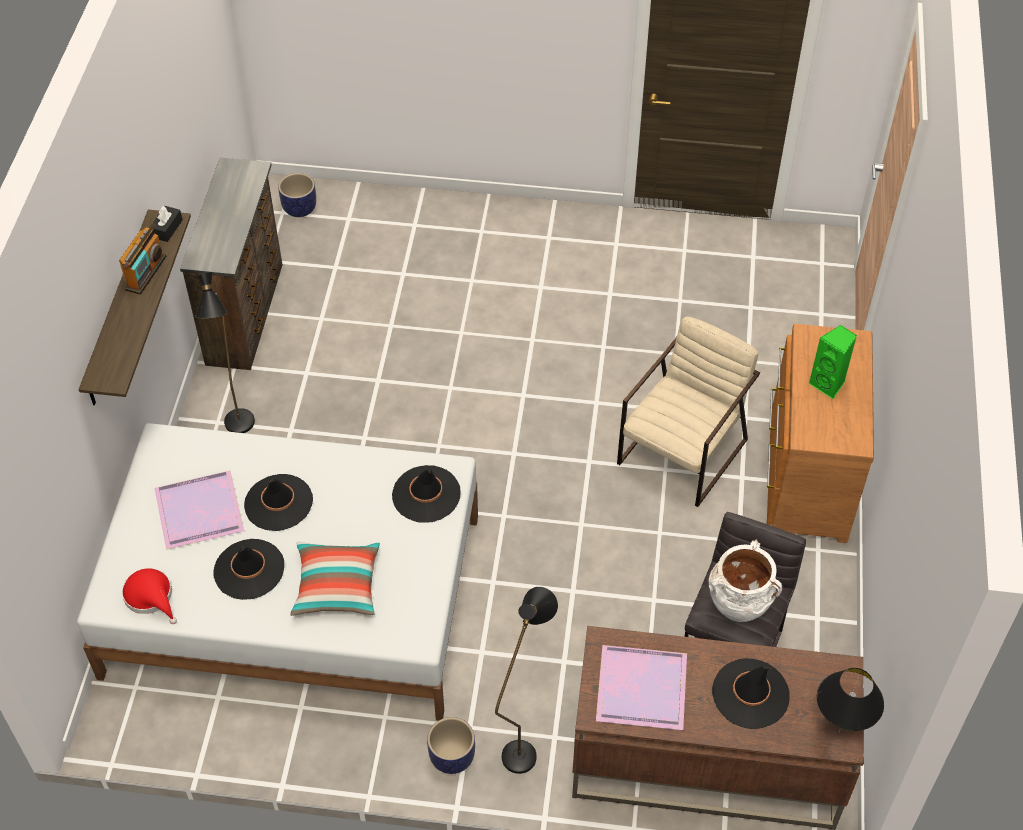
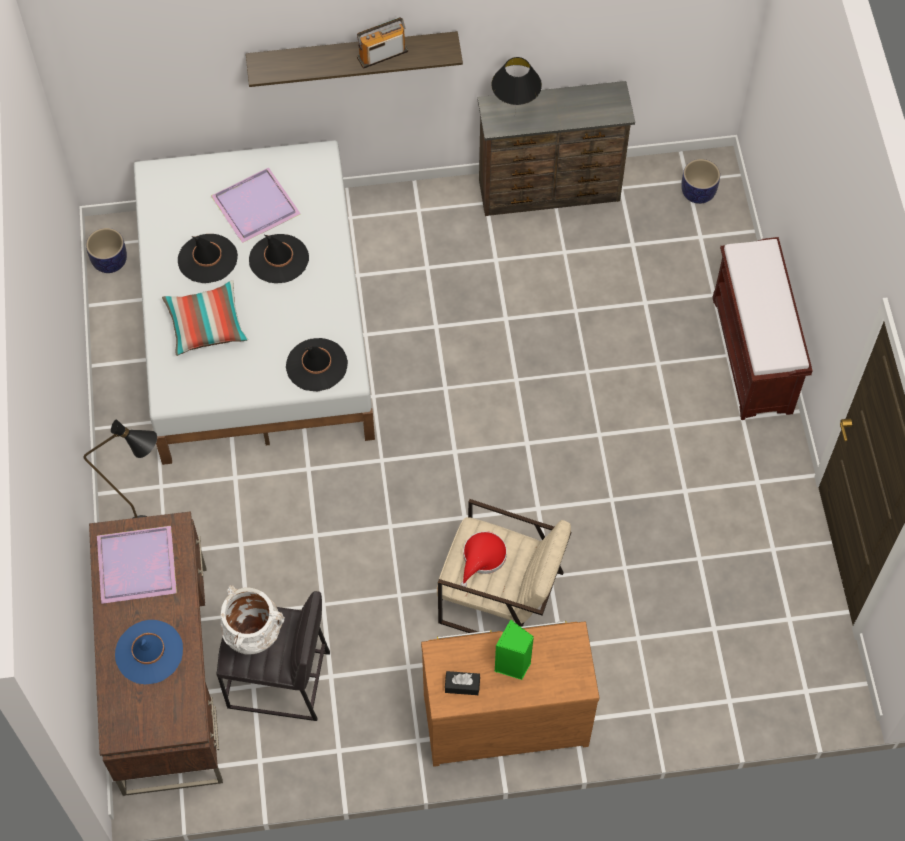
camera: 75 degrees right, 10 degrees up
(146, 273) = (382, 54): radio -> radio turned 150 degrees clockwise
(151, 597) = (166, 201): red hat -> red hat (482, 558)
(167, 229) = (438, 52): black tissue box -> black tissue box (462, 685)
(240, 431) = (414, 230): black floor lamp -> none
(451, 757) = (130, 479): planter -> planter (110, 261)
(488, 215) = (753, 356): none -> brown bench
(750, 694) = (149, 652): black hat -> blue hat
(838, 733) = (125, 730): black table lamp -> black table lamp (514, 116)

